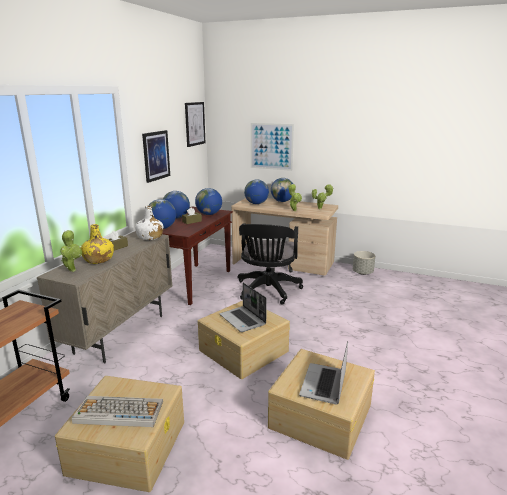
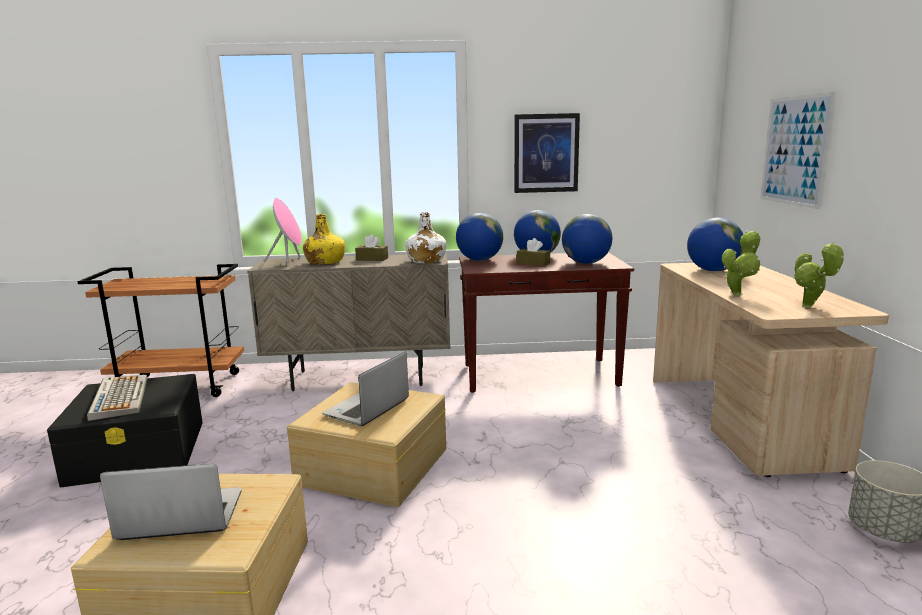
camera: 65 degrees right, 5 degrees down
(72, 270) = (289, 262): potted plant -> pink speaker
(128, 446) = (139, 451): beige storage box -> black storage box
(194, 124) = (676, 107): picture -> none
(267, 291) = (594, 435): black office chair -> none
(282, 201) = (777, 279): globe -> none

